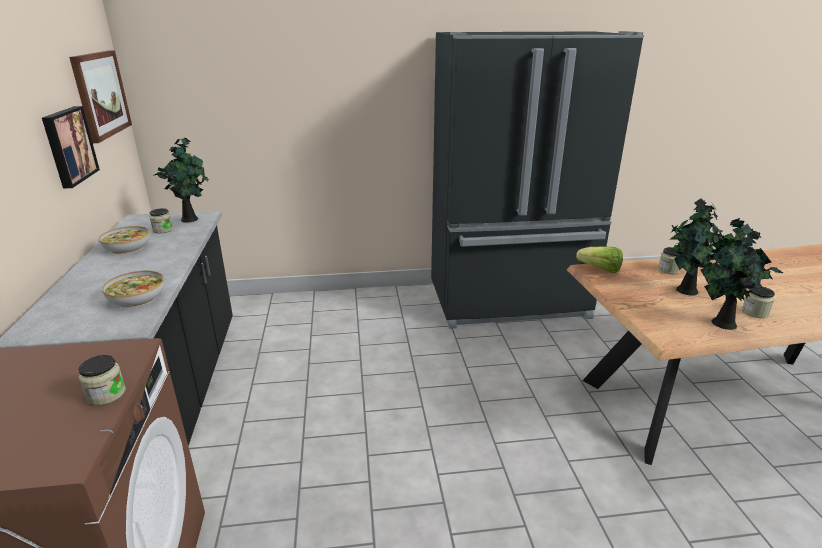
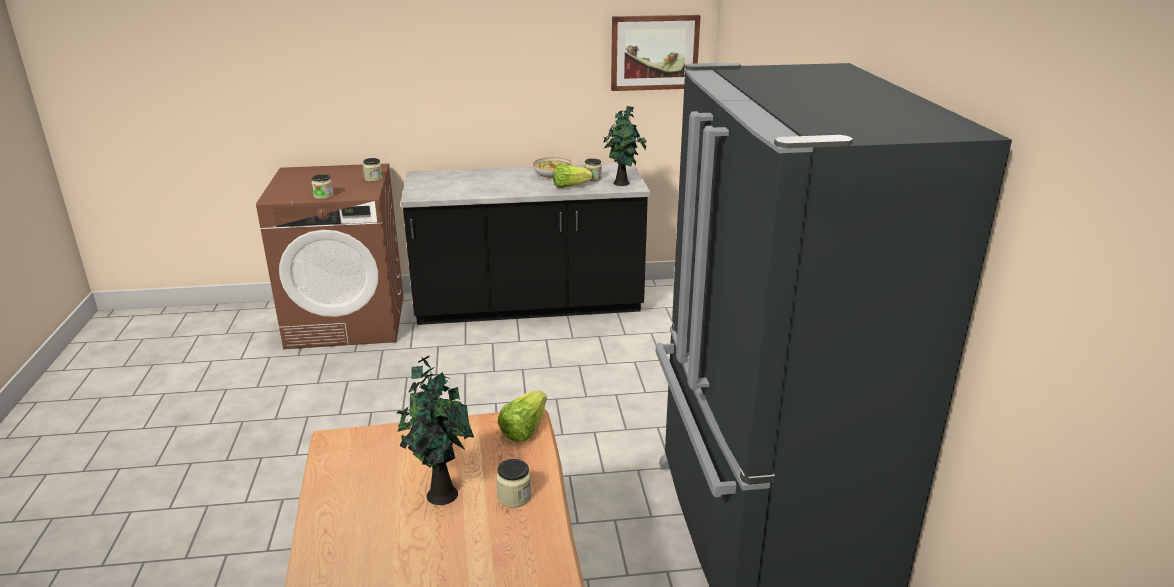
camera: 90 degrees right, 0 degrees up
(68, 146) = (569, 84): picture -> none
(137, 298) = (457, 191): bowl -> none
(179, 239) = (570, 186): none -> lettuce
(721, 323) = (345, 496): potted plant -> none
(754, 312) = (359, 541): jar -> jar (373, 179)

